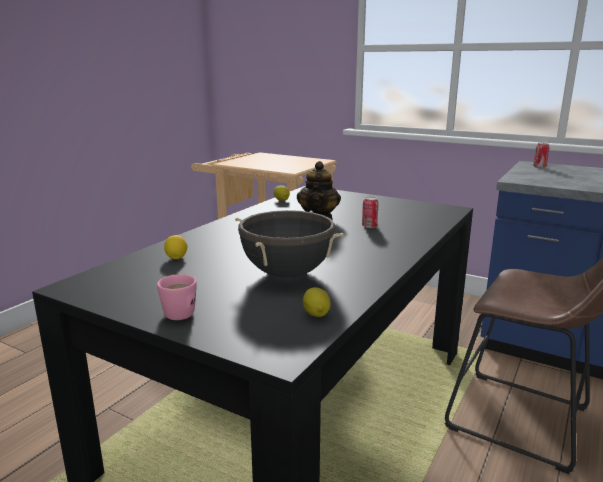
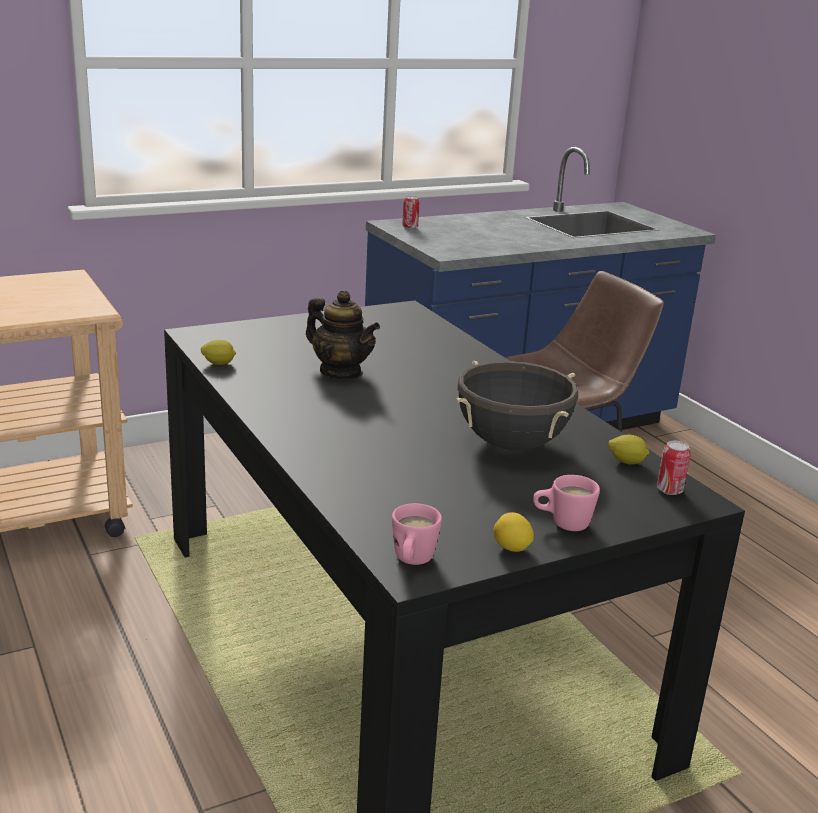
camera: 60 degrees left, 5 degrees up
(84, 283) = (412, 561): none -> pink mug
(176, 258) = (382, 486): lemon -> lemon (511, 548)
(369, 226) = (409, 361): can -> can (669, 490)

